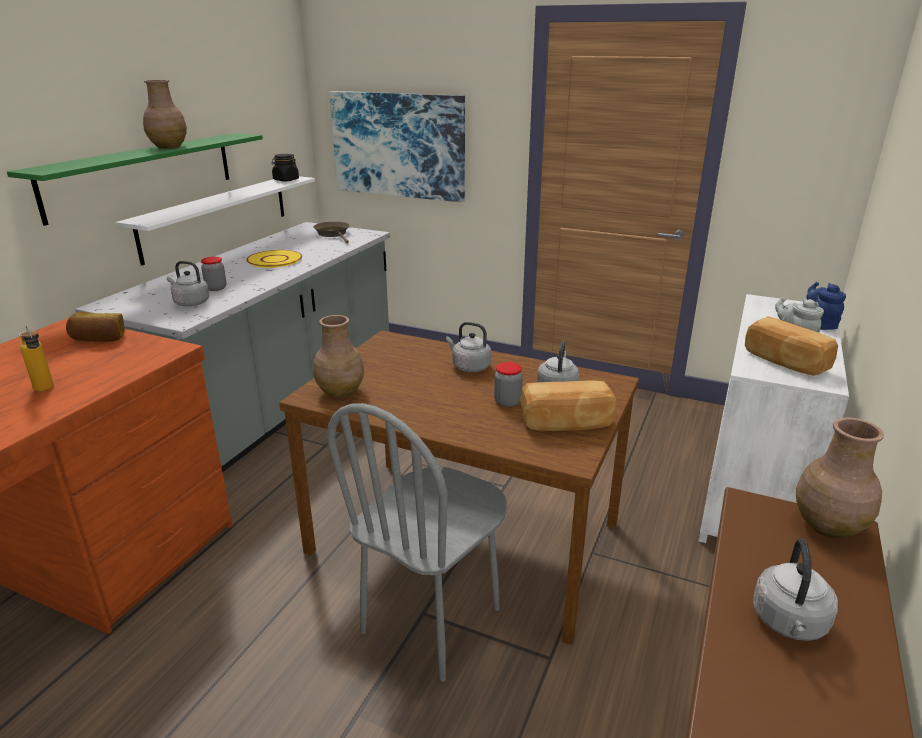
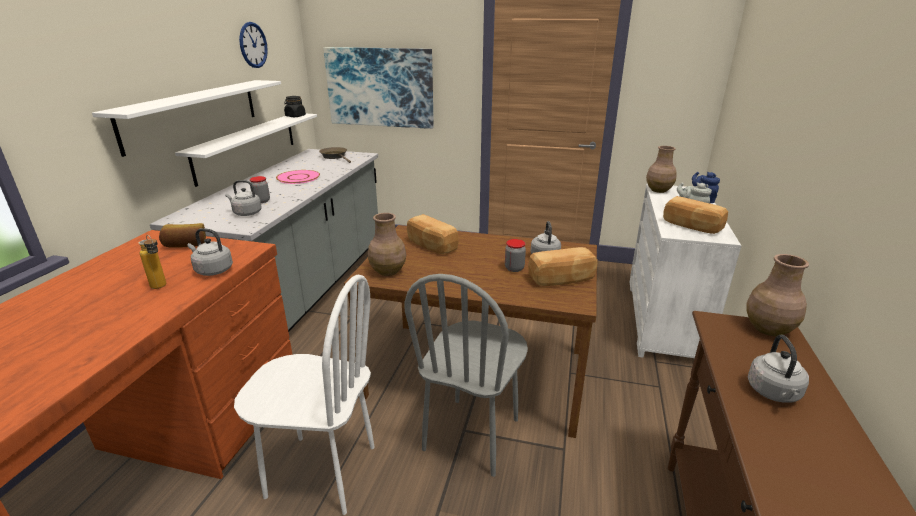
camera: 10 degrees left, 0 degrees up
(143, 174) = (193, 113): green shelf -> white shelf
(168, 147) = (213, 91): brown vase -> brown vase (658, 190)
(227, 642) = (321, 472): none -> white chair
(232, 88) = (253, 45): none -> wall clock
(275, 260) = (298, 177): yellow plate -> pink plate
(411, 361) = (431, 245): none -> bread
(469, 367) = (475, 246): grey kettle -> grey kettle (212, 270)

